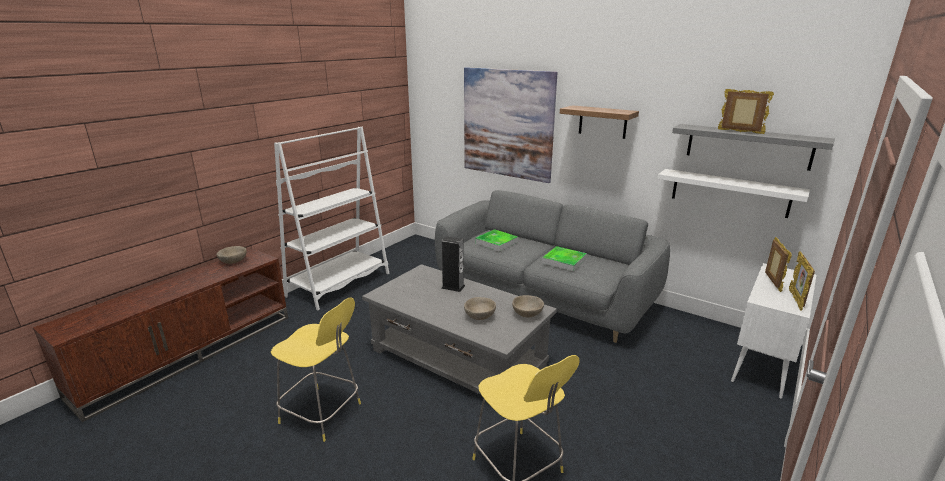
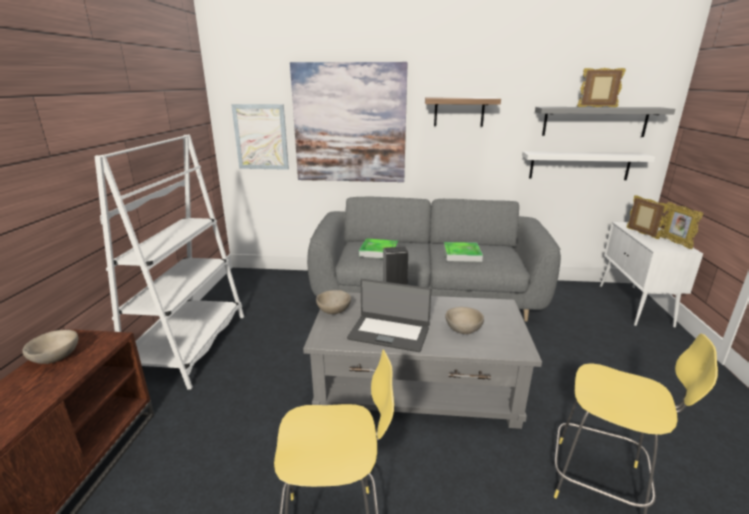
camera: 30 degrees left, 0 degrees up
(425, 303) = (389, 333): none -> laptop
(441, 128) = (261, 137): none -> picture
(527, 314) = (501, 313): beige bowl -> beige bowl (334, 311)

